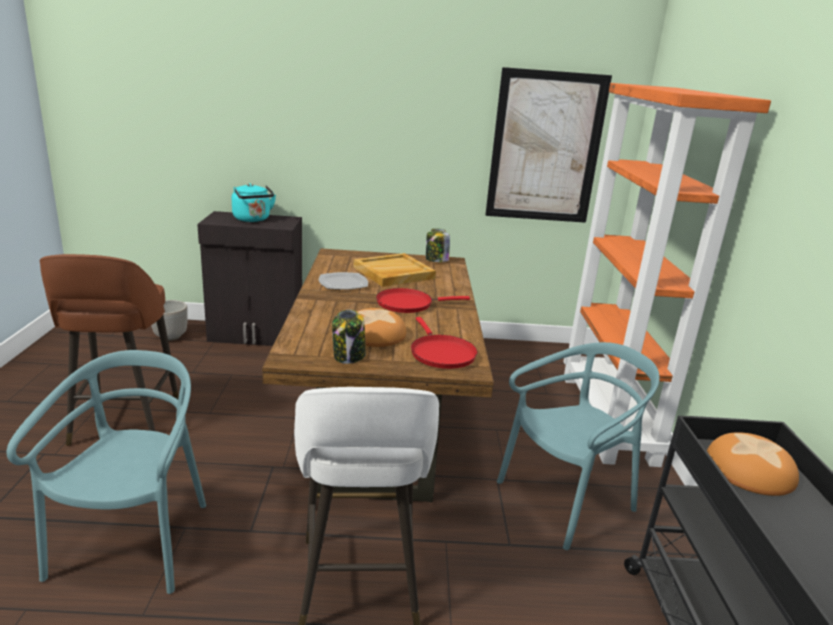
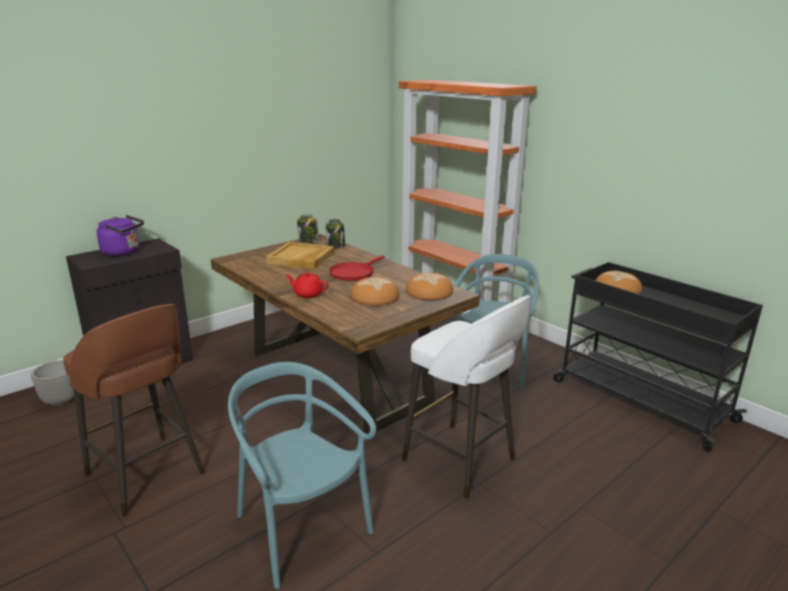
camera: 40 degrees left, 0 degrees up
(253, 219) = (123, 252): turquoise kettle -> purple kettle
(323, 306) = (308, 294): none -> red teapot
(344, 283) = (286, 276): plate -> none
(349, 356) = (389, 314): jar -> jar (336, 246)
(441, 353) = (429, 292): red frying pan -> bread
(545, 148) = (339, 135): picture -> none

